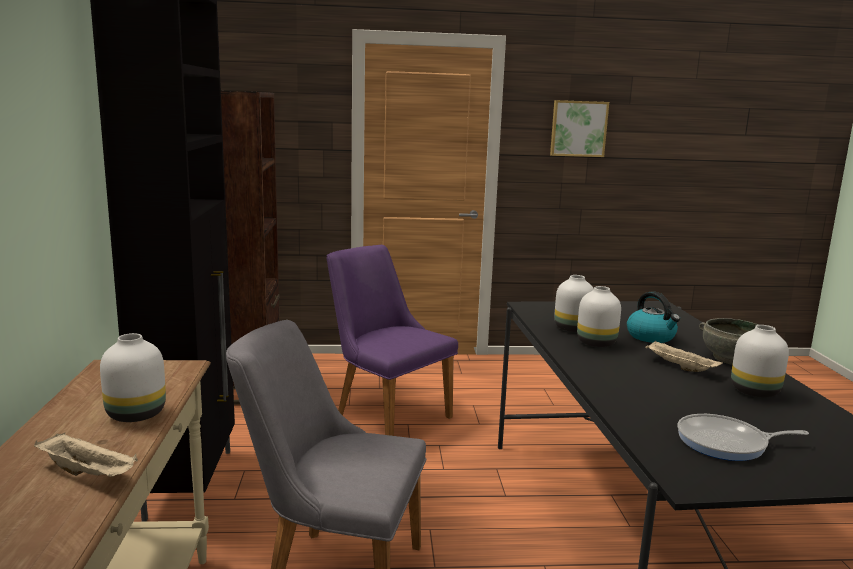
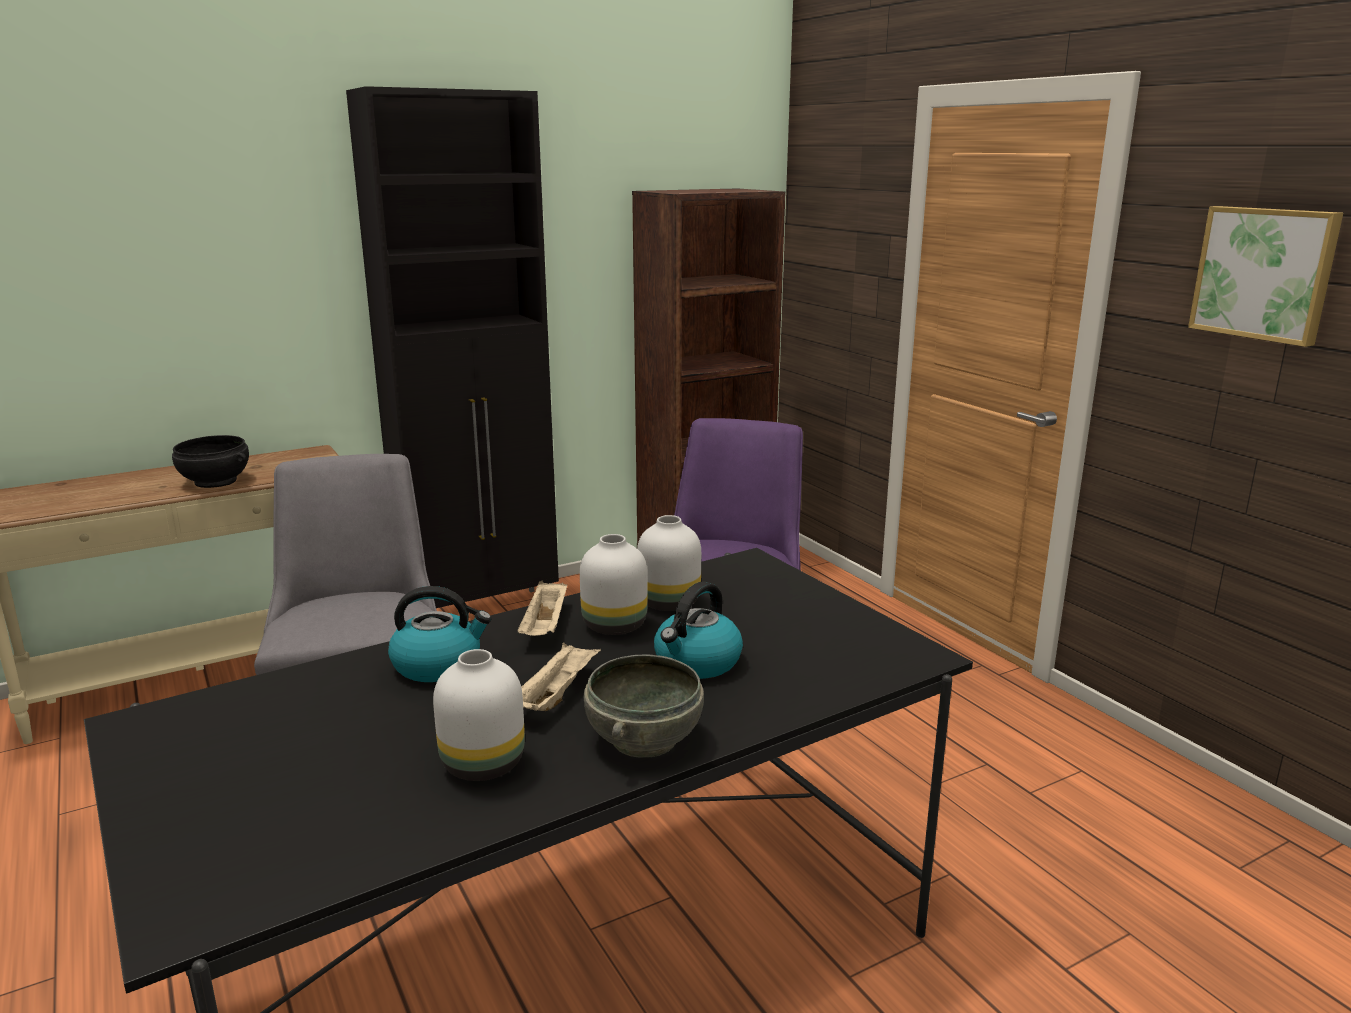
camera: 65 degrees right, 5 degrees up
(89, 473) = (108, 496): beige tray -> beige tray (545, 627)
(137, 413) = (216, 481): white vase -> black bowl
(629, 386) = (438, 664): none -> kettle
(726, 443) = (257, 744): frying pan -> none

